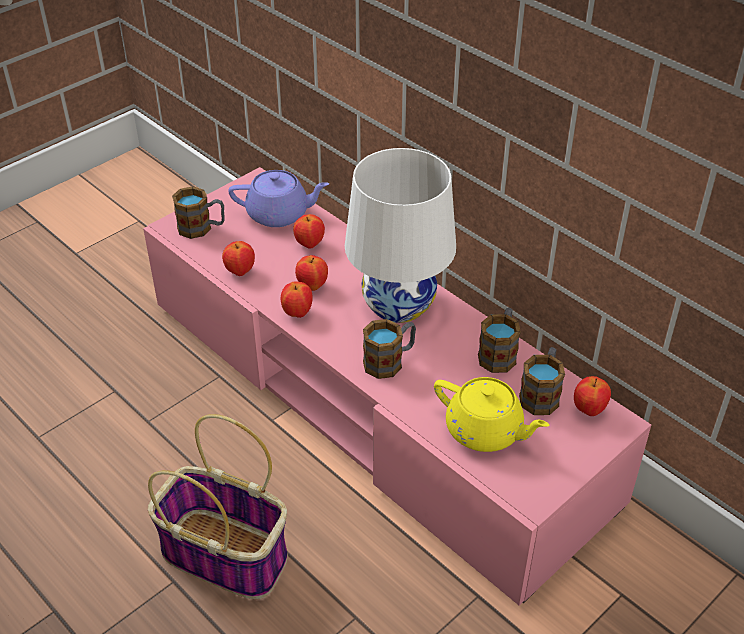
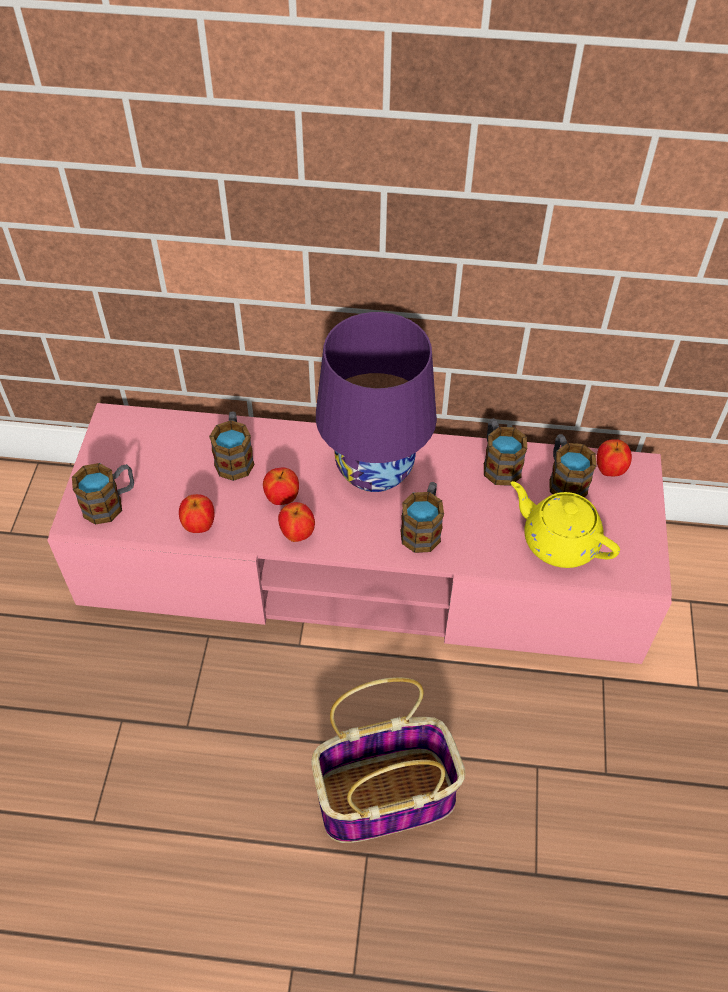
camera: 40 degrees left, 10 degrees up
(279, 214) = (172, 443): purple teapot -> none
(309, 244) = (234, 457): apple -> mug
(398, 304) = (374, 469): white table lamp -> purple table lamp
(485, 431) = (558, 541): yellow teapot -> yellow teapot turned 135 degrees counterclockwise

